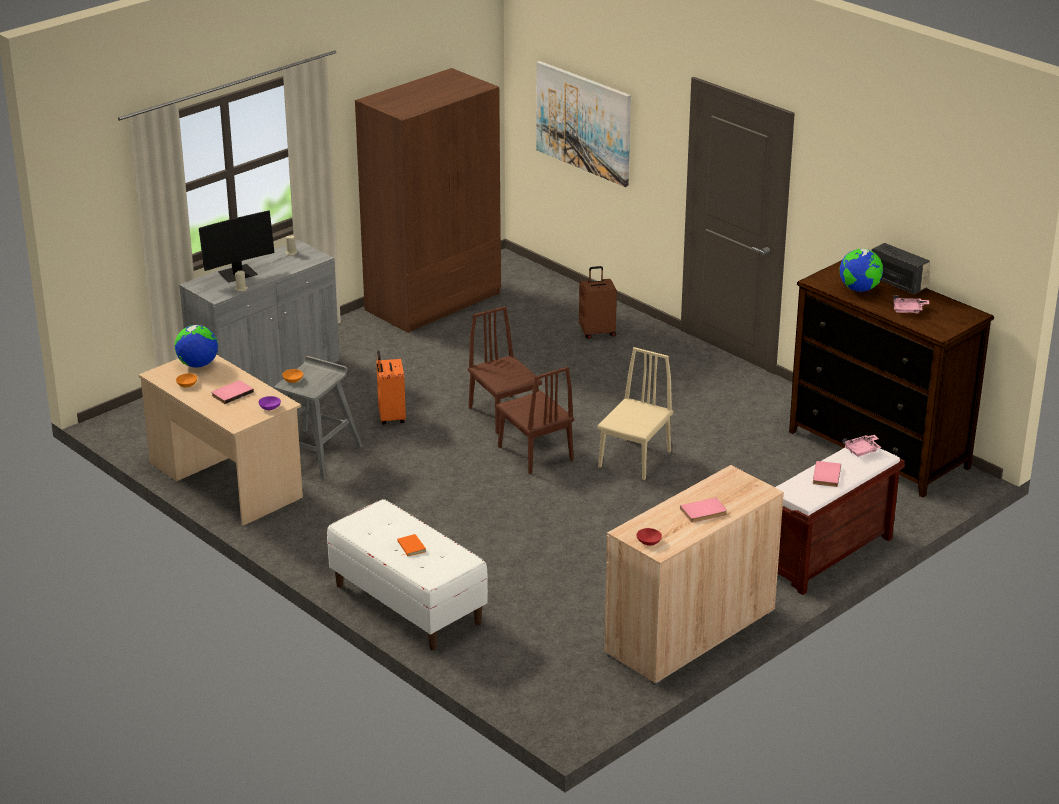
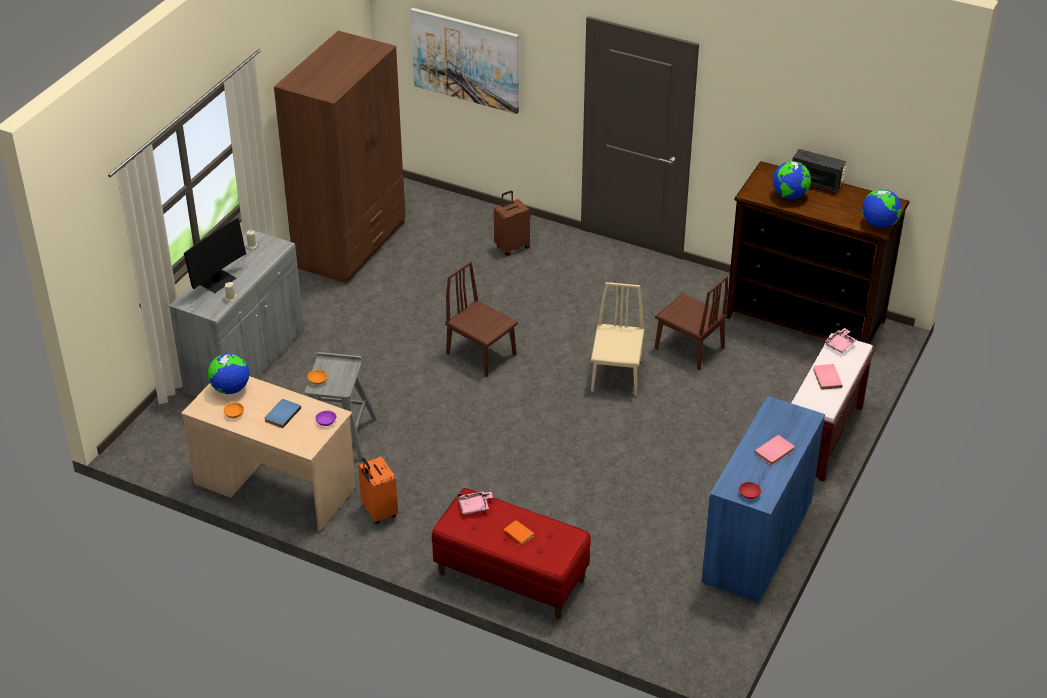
camera: 20 degrees left, 10 degrees up
(231, 393) = (281, 414): pink book -> blue book
(390, 417) = (384, 380): orange suitcase -> orange suitcase (378, 512)
(407, 604) = (510, 577): white bench -> red bench
(535, 453) = (530, 389): brown chair -> brown chair (689, 348)
(690, 632) = (757, 543): beige cabinet -> blue cabinet
(908, 310) = (841, 209): pink tray -> pink tray (474, 506)
(943, 329) = (879, 224): none -> globe

